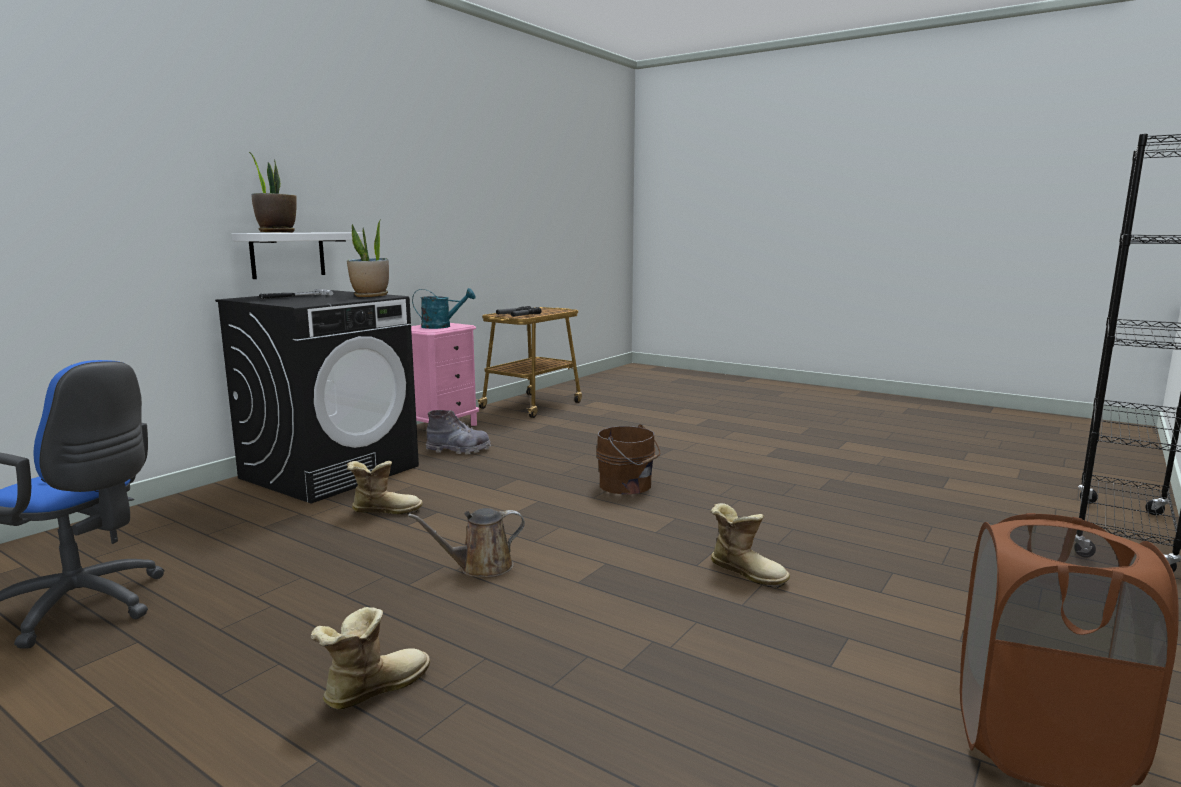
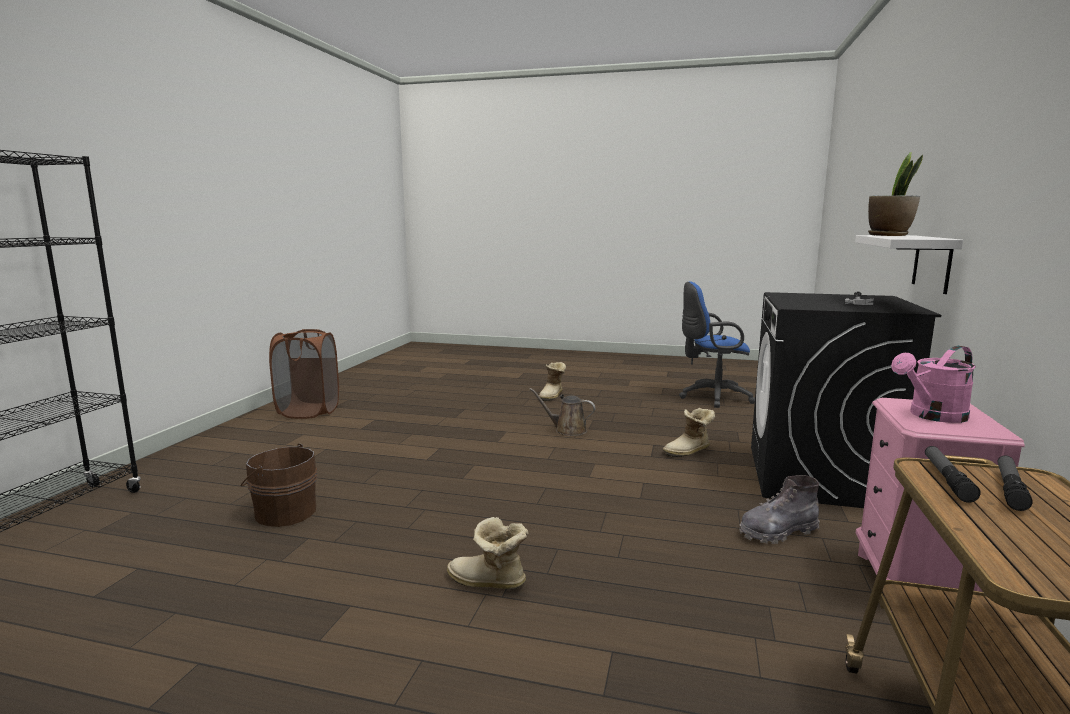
camera: 160 degrees right, 0 degrees up
(370, 296) = (809, 306): potted plant -> none
(442, 326) = (932, 416): turquoise watering can -> pink watering can
(480, 567) = (567, 430): brown watering can -> brown watering can turned 120 degrees counterclockwise
(627, 486) = (523, 506): brown bucket -> brown bucket (284, 512)
(747, 572) = (406, 448): boot -> boot (488, 583)

